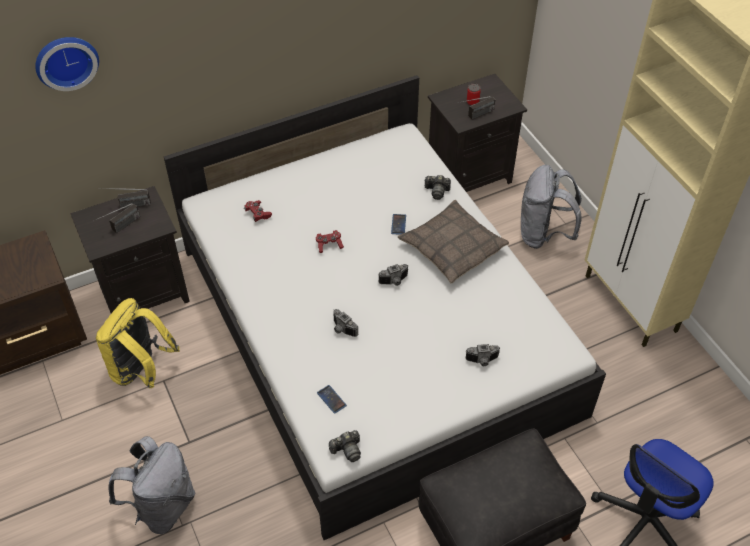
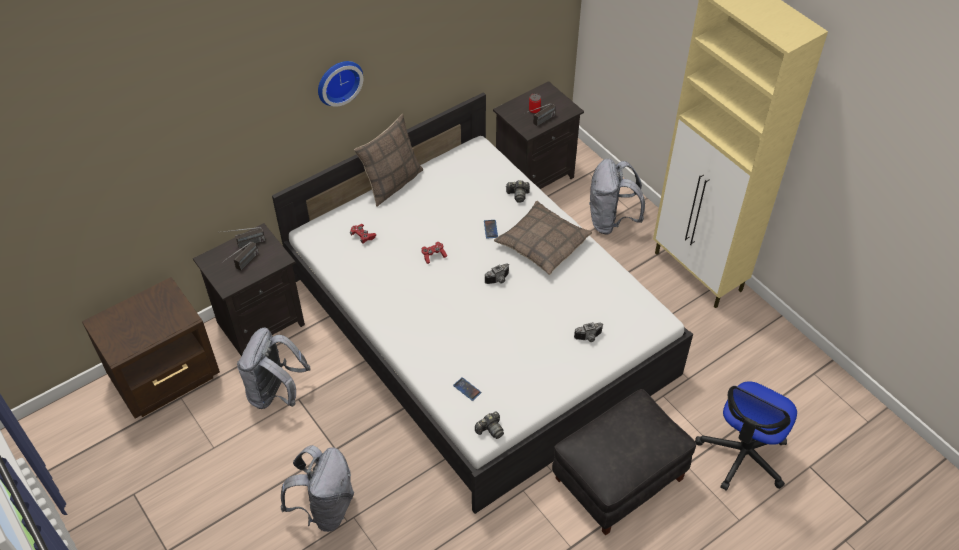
camera: 10 degrees left, 0 degrees up
(66, 60) = (190, 122): wall clock -> wall clock (338, 81)
(141, 371) = (276, 393): yellow backpack -> grey backpack
(303, 161) = (392, 183): none -> pillow
(342, 330) = (462, 328): camera -> none

